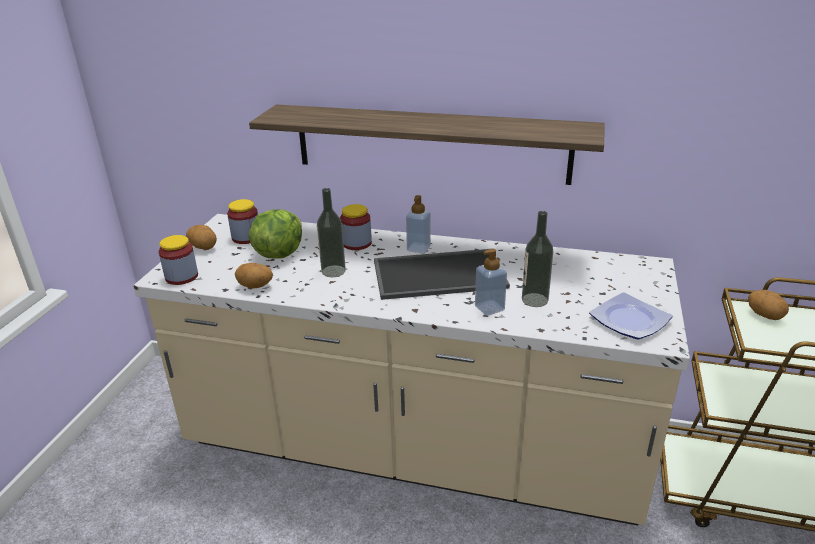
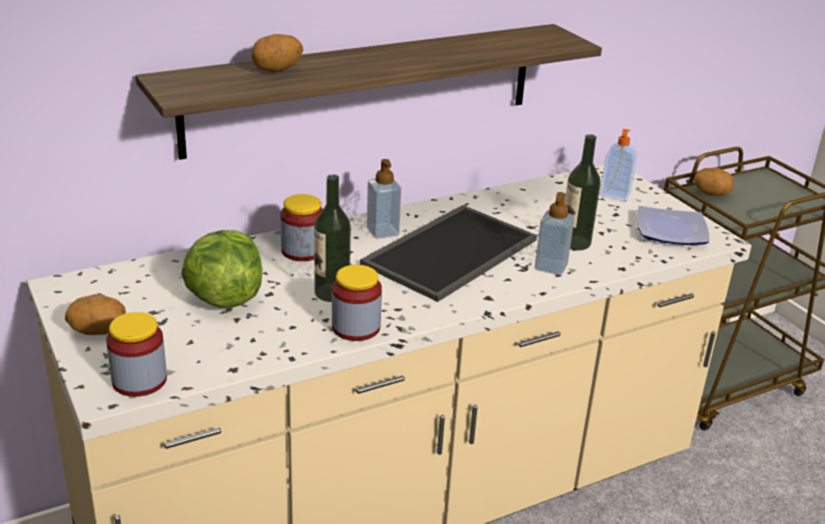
camera: 45 degrees left, 0 degrees up
(246, 237) = (139, 295): jar -> jar (356, 327)
(255, 287) = (268, 349): potato -> potato (277, 70)
(625, 280) = (614, 195): none -> soap dispenser

